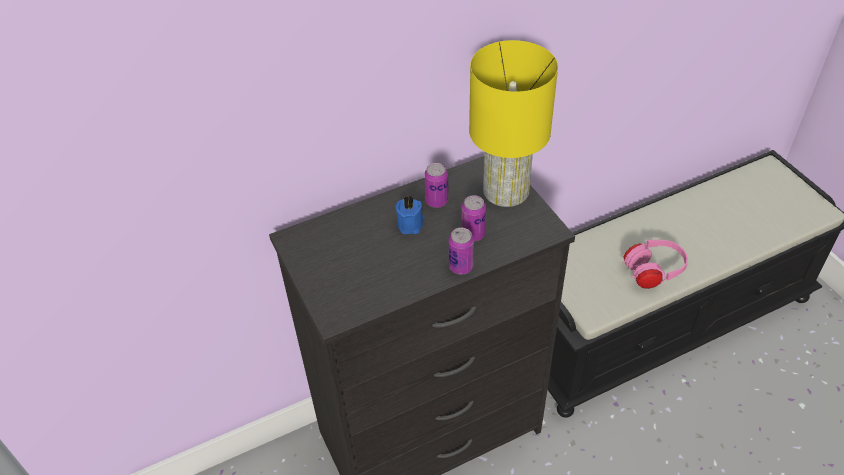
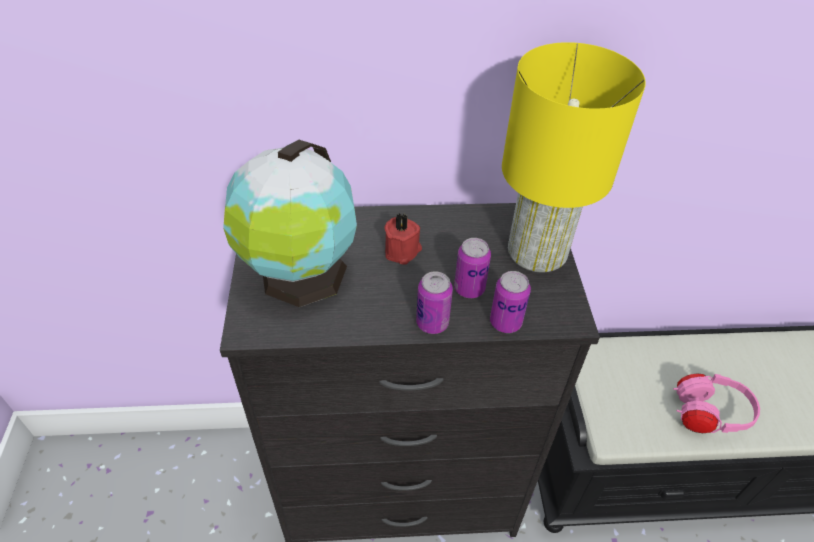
camera: 20 degrees right, 0 degrees up
(348, 268) = (301, 277): none -> globe
(411, 224) = (403, 251): blue candle -> red candle
(436, 201) = (447, 235): can -> can (505, 322)

